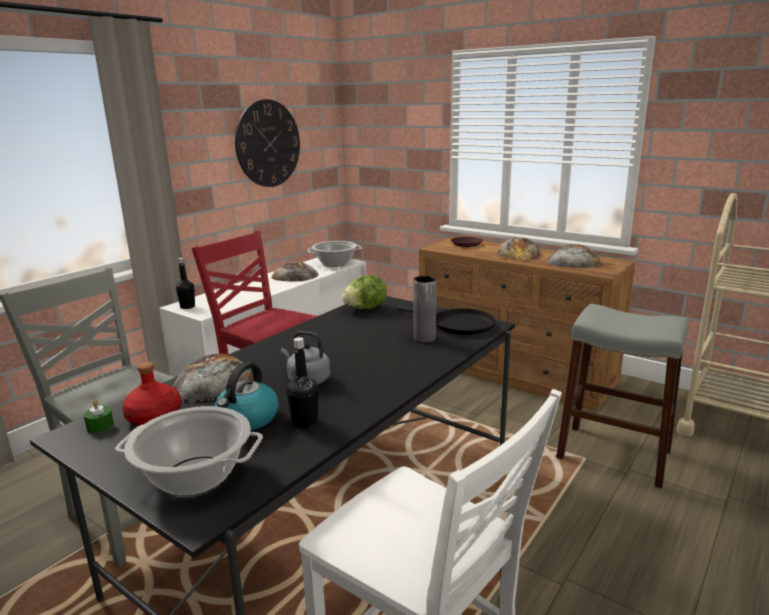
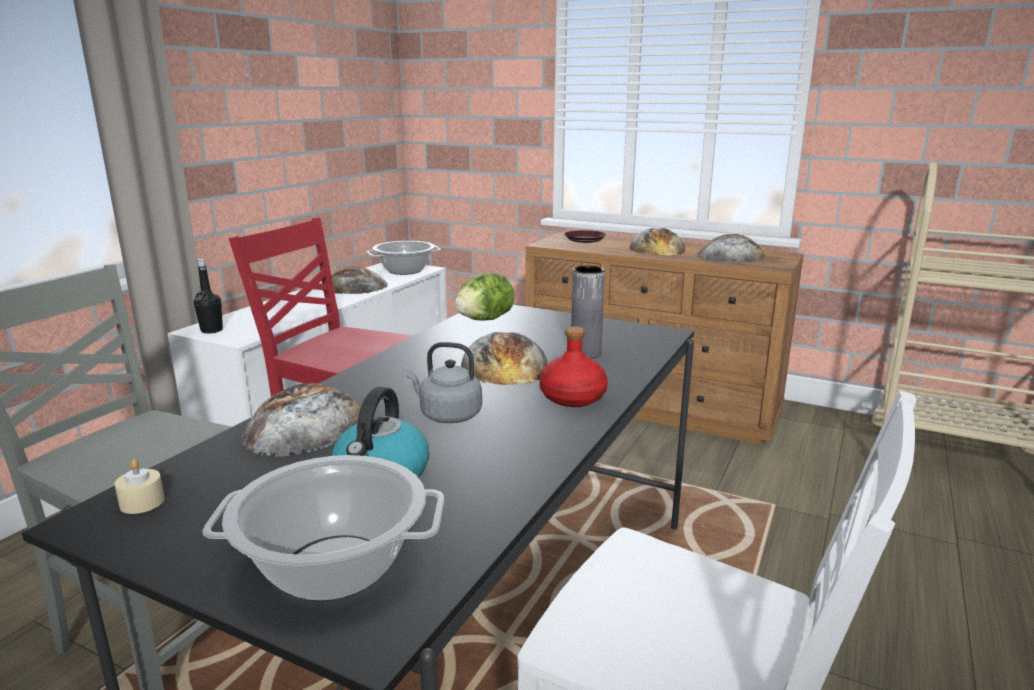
camera: 10 degrees left, 0 degrees up
(100, 426) = (142, 502): green candle -> beige candle
(154, 417) = (229, 482): red bottle -> red bottle (572, 397)
(268, 143) = (308, 105): wall clock -> none
(304, 422) = (472, 473): black bottle -> none
(363, 344) = (505, 365): none -> bread
(458, 325) = (622, 335): black frying pan -> none
(614, 454) = (806, 497): grey stool -> none

